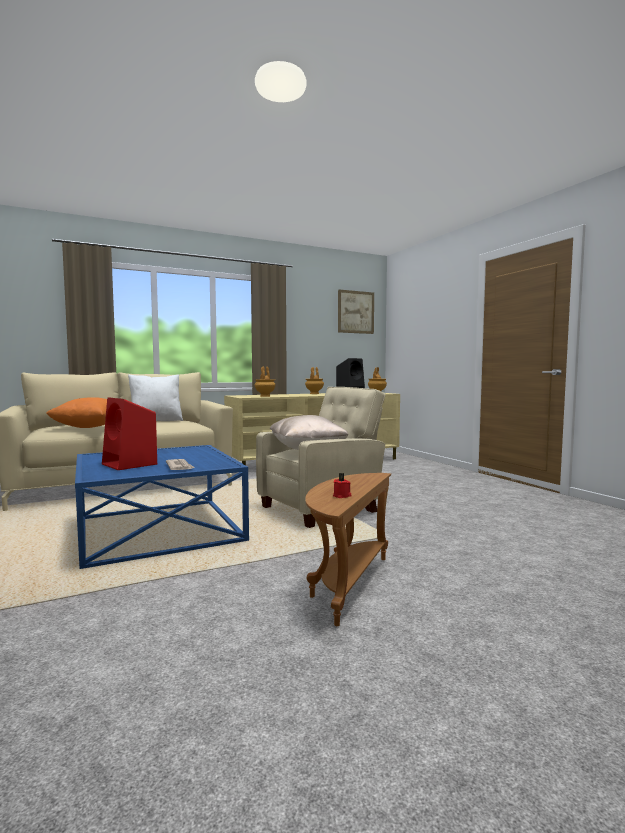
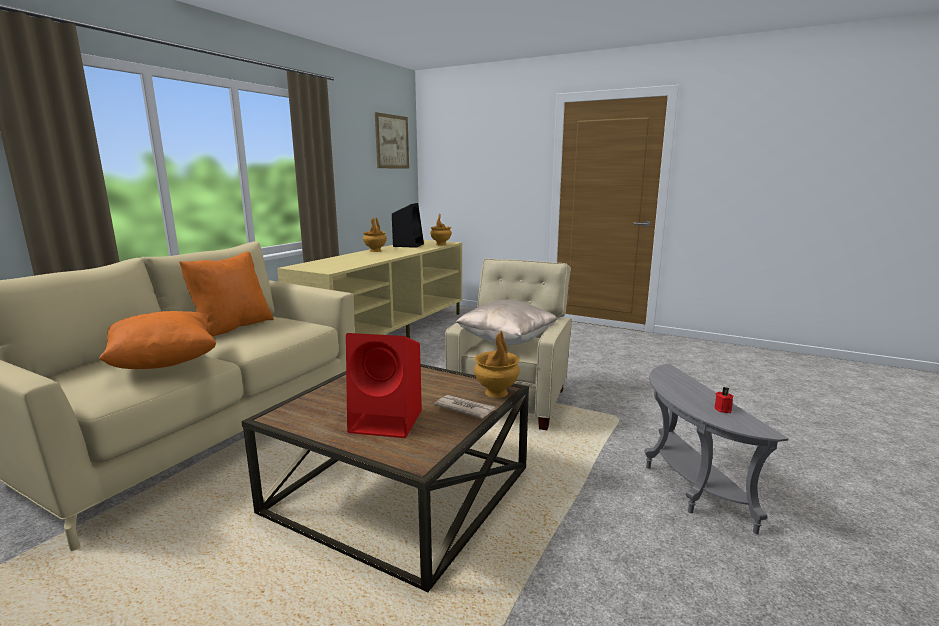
camera: 35 degrees left, 10 degrees up
(156, 421) = (232, 327): white pillow -> orange pillow
(158, 529) = (398, 489): blue coffee table -> brown coffee table
(265, 396) = (345, 265): brown vase -> brown vase (496, 393)
(346, 584) = (686, 485): brown side table -> grey side table

